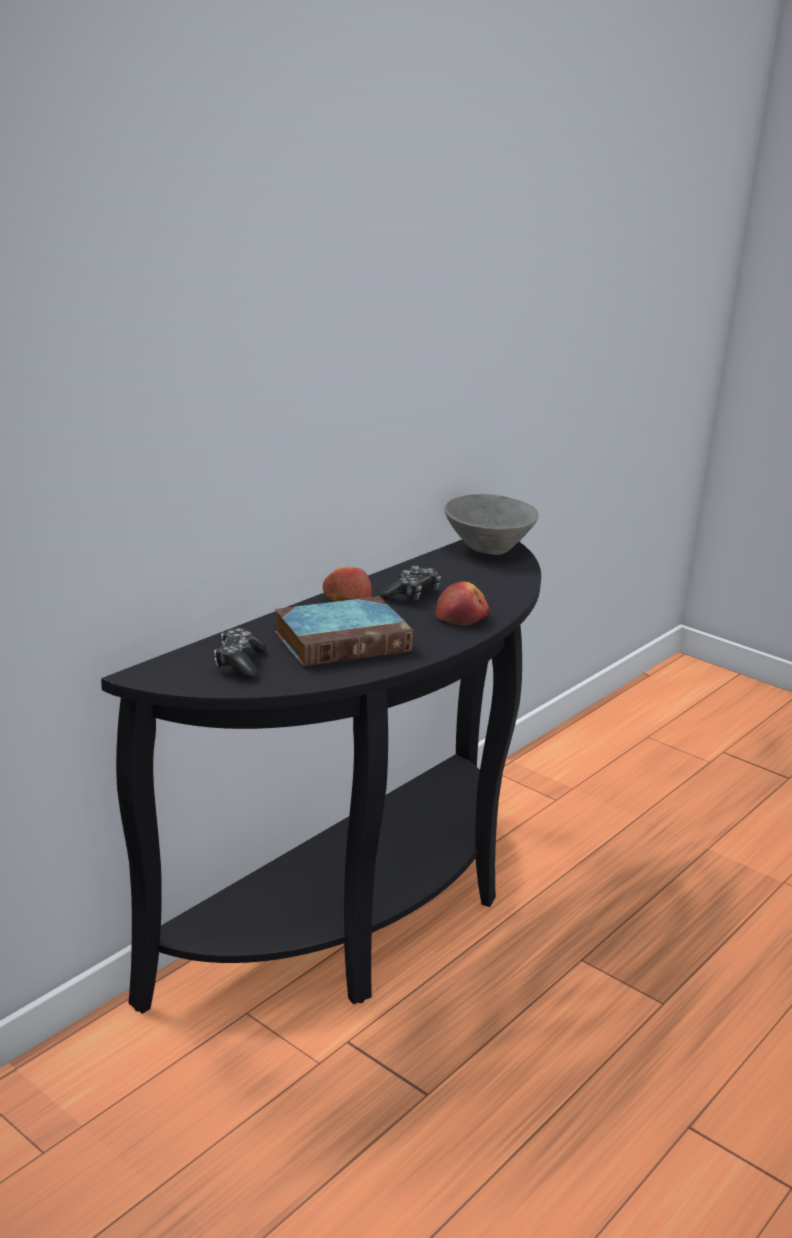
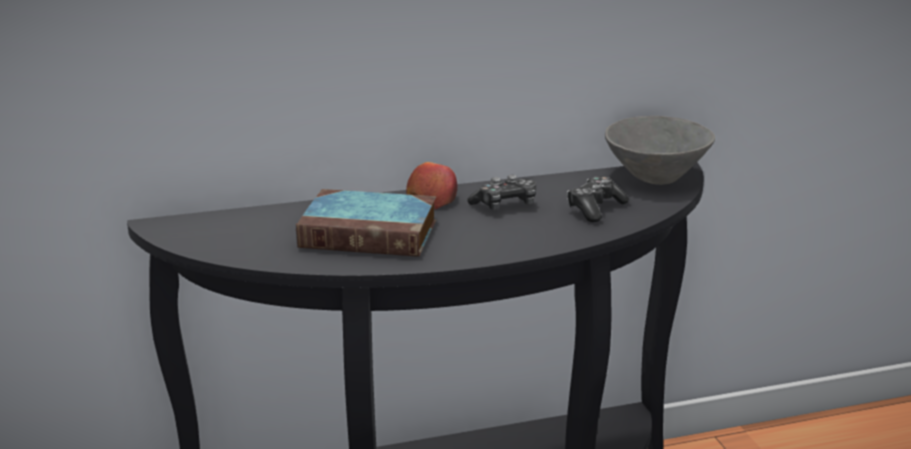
camera: 35 degrees right, 0 degrees up
(239, 663) = (249, 232): game controller -> game controller (595, 208)
(462, 617) = (521, 236): apple -> none

